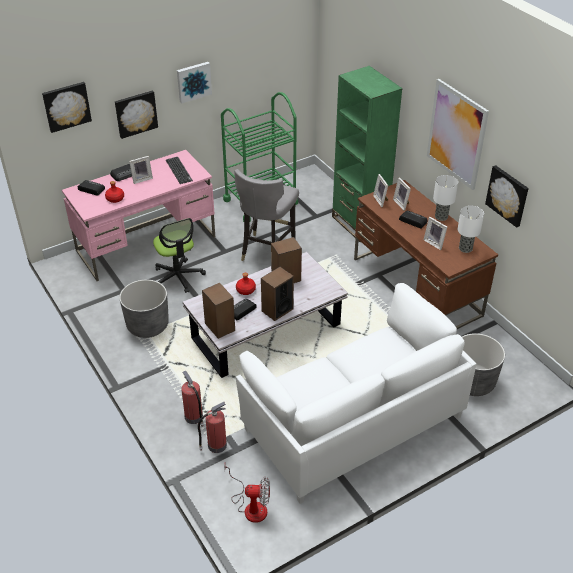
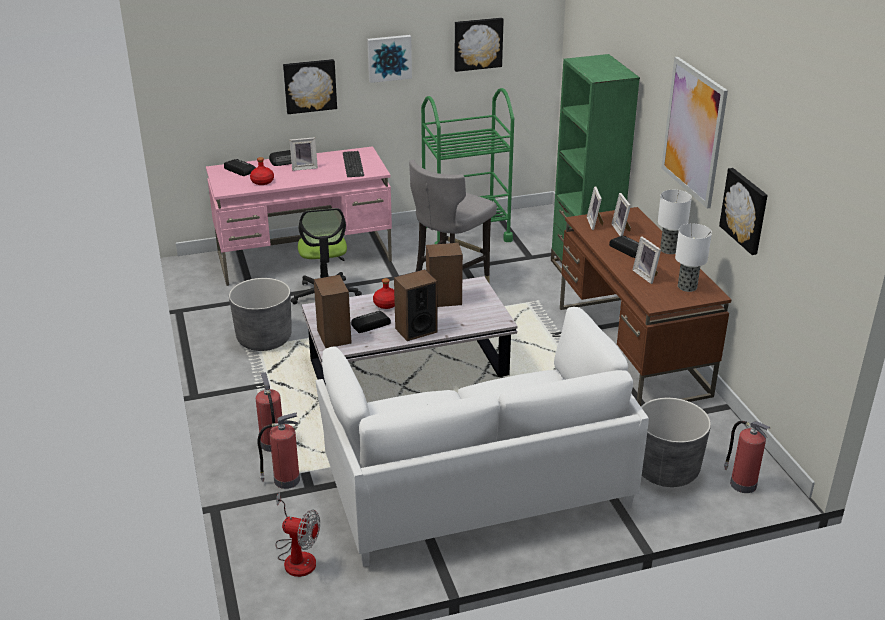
camera: 15 degrees right, 10 degrees down
(66, 106) = (221, 59): picture -> picture (477, 43)
(524, 382) = (742, 483): none -> fire extinguisher

